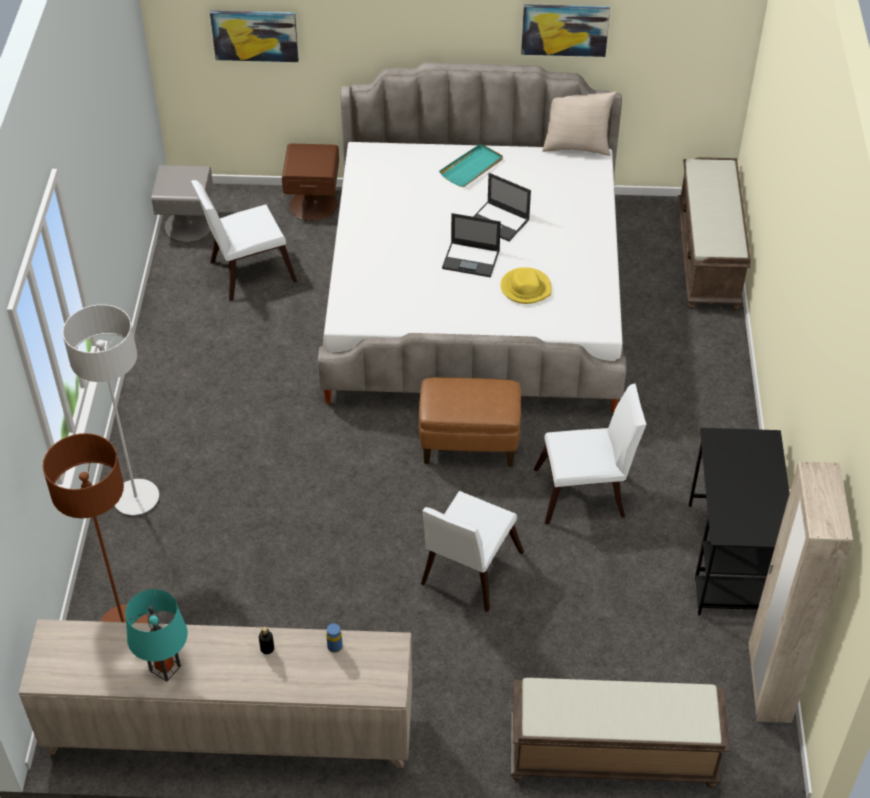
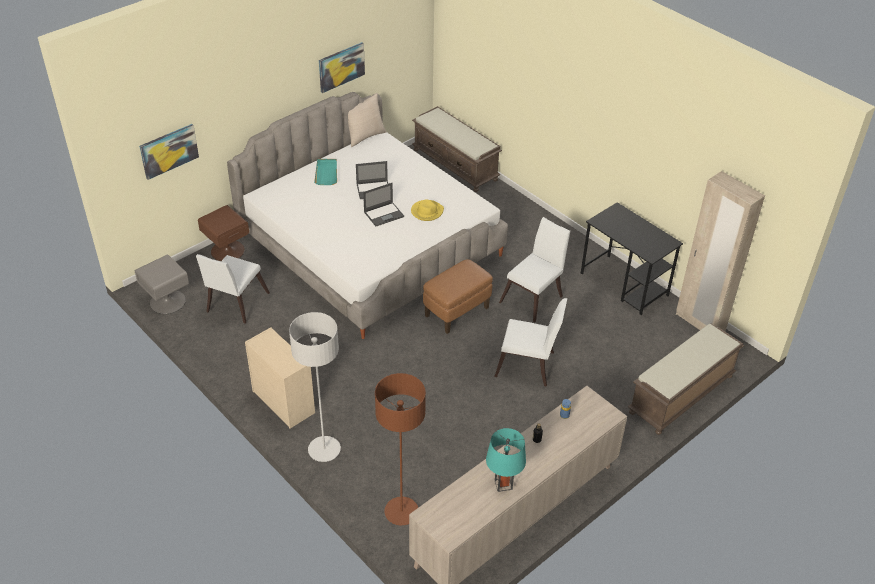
camera: 45 degrees left, 5 degrees down
(162, 415) = (283, 401): none -> beige dresser
(467, 572) = (528, 366): white chair -> white chair turned 60 degrees counterclockwise

